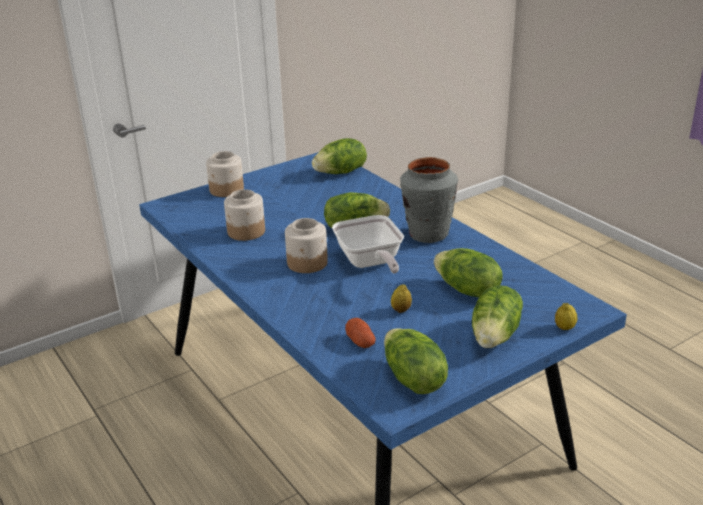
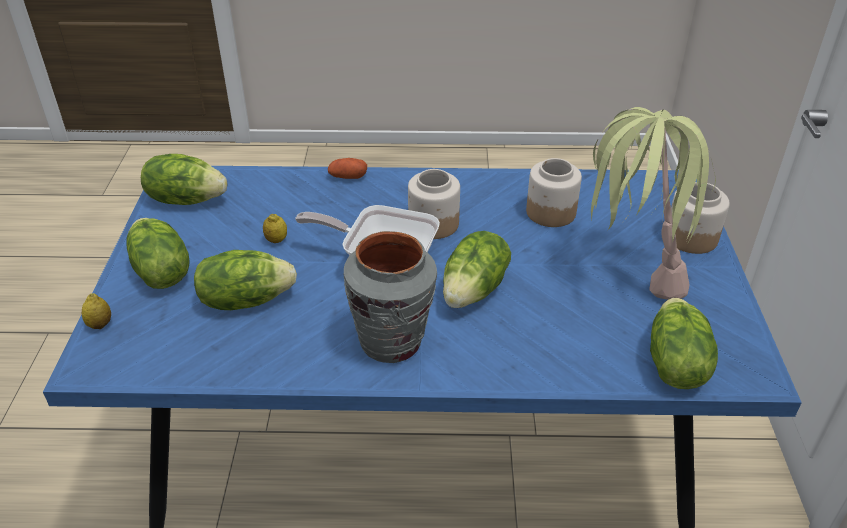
camera: 125 degrees right, 10 degrees up
(283, 196) = (630, 274): none -> potted plant
(360, 341) = (267, 197): potato -> potato (347, 177)

